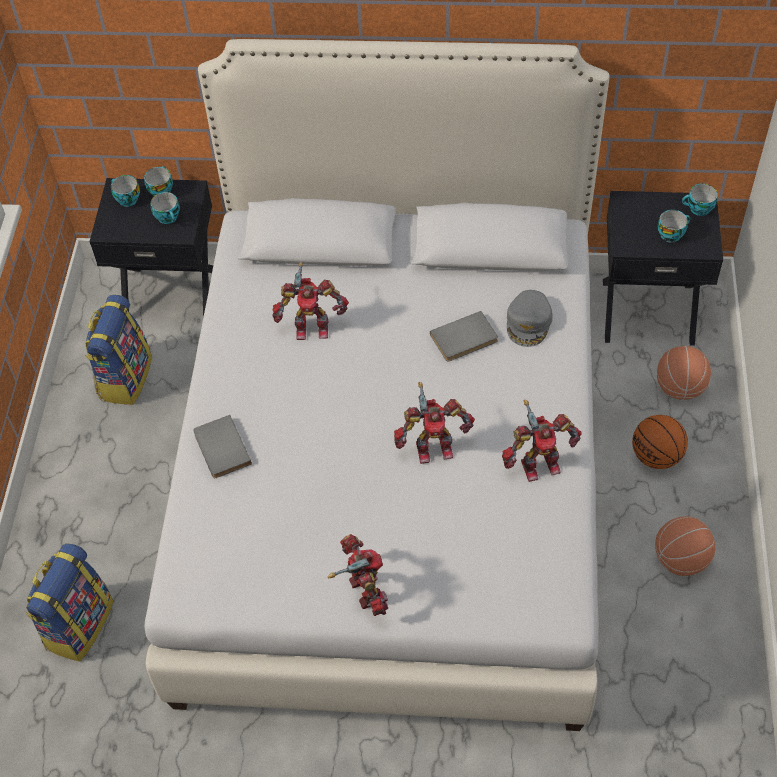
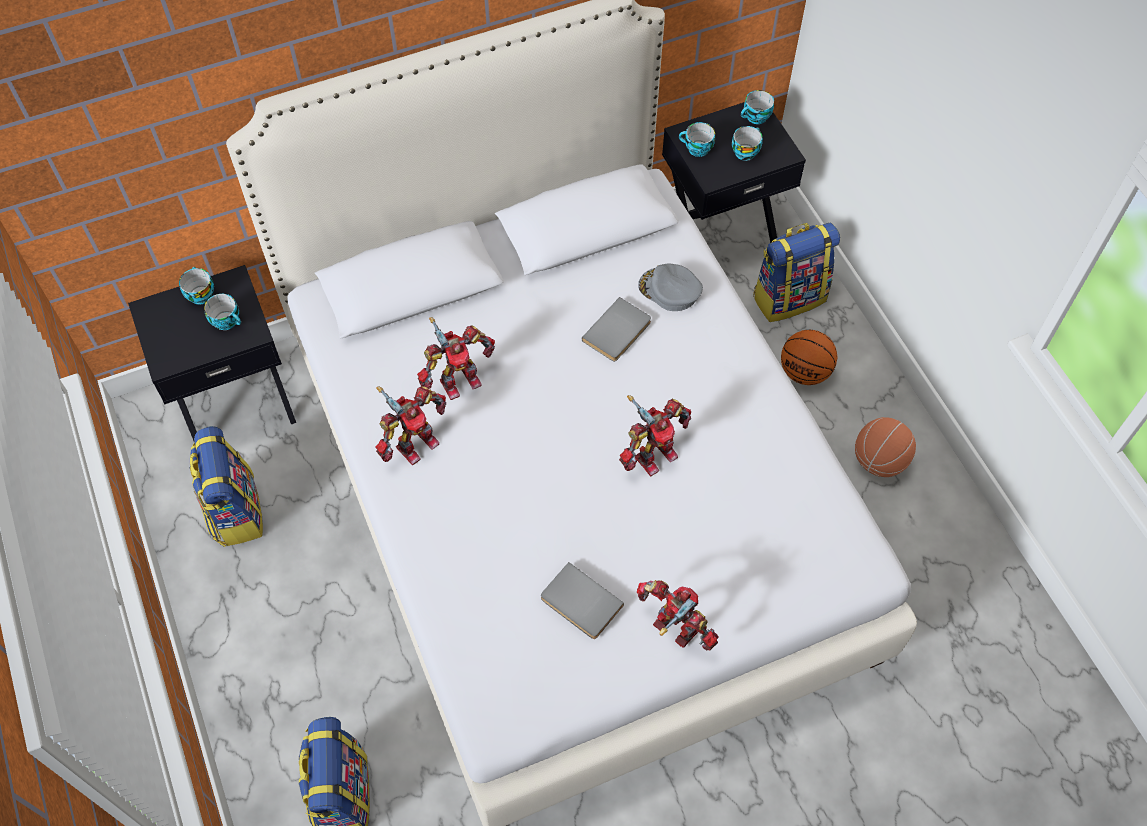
camera: 30 degrees left, 5 degrees up
(126, 199) = (167, 318): cup -> cup (696, 149)
(220, 449) = (441, 548): grey book -> grey book (579, 604)
(529, 322) = (669, 290): grey cap -> grey cap turned 135 degrees clockwise
(539, 464) = (761, 428): toy robot -> toy robot (415, 443)
(679, 387) = (789, 297): basketball -> backpack

